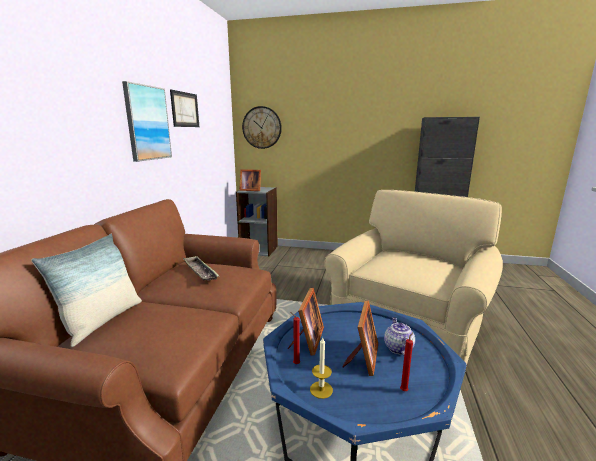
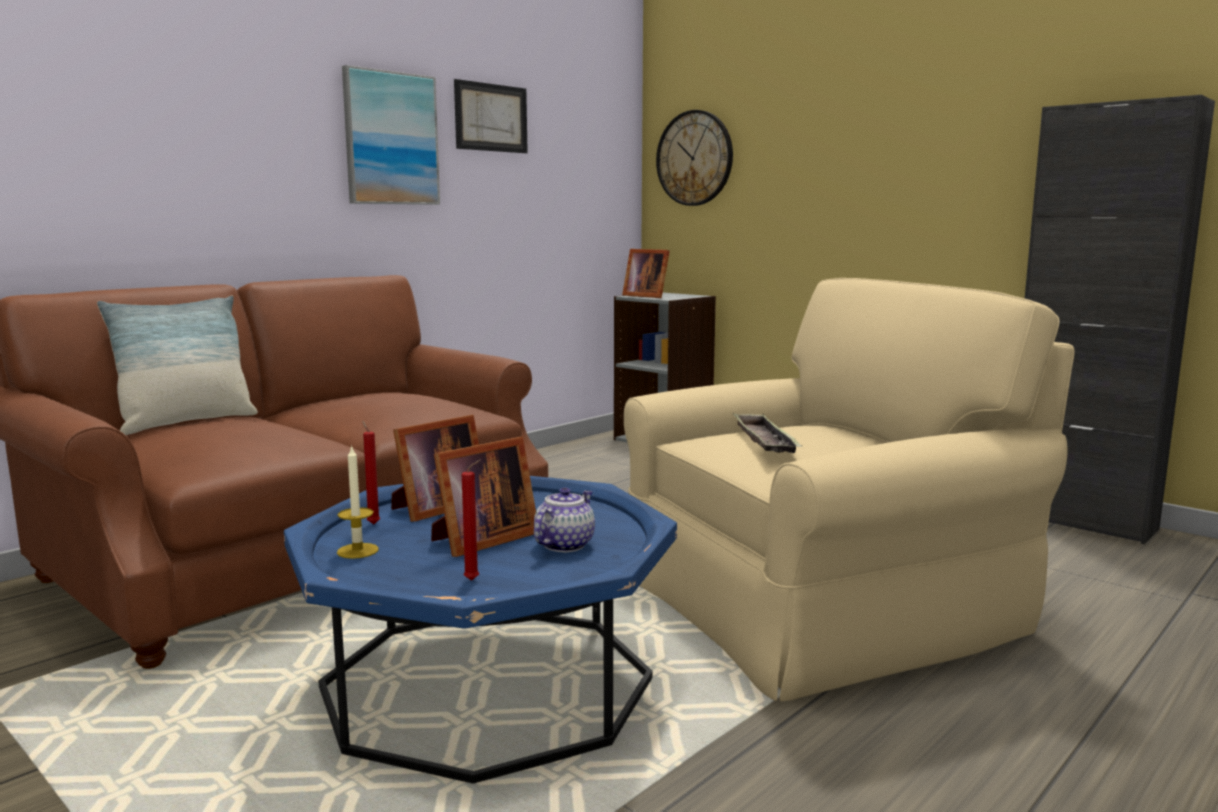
camera: 30 degrees right, 5 degrees down
(200, 271) = (385, 396): tray -> tray (764, 440)

